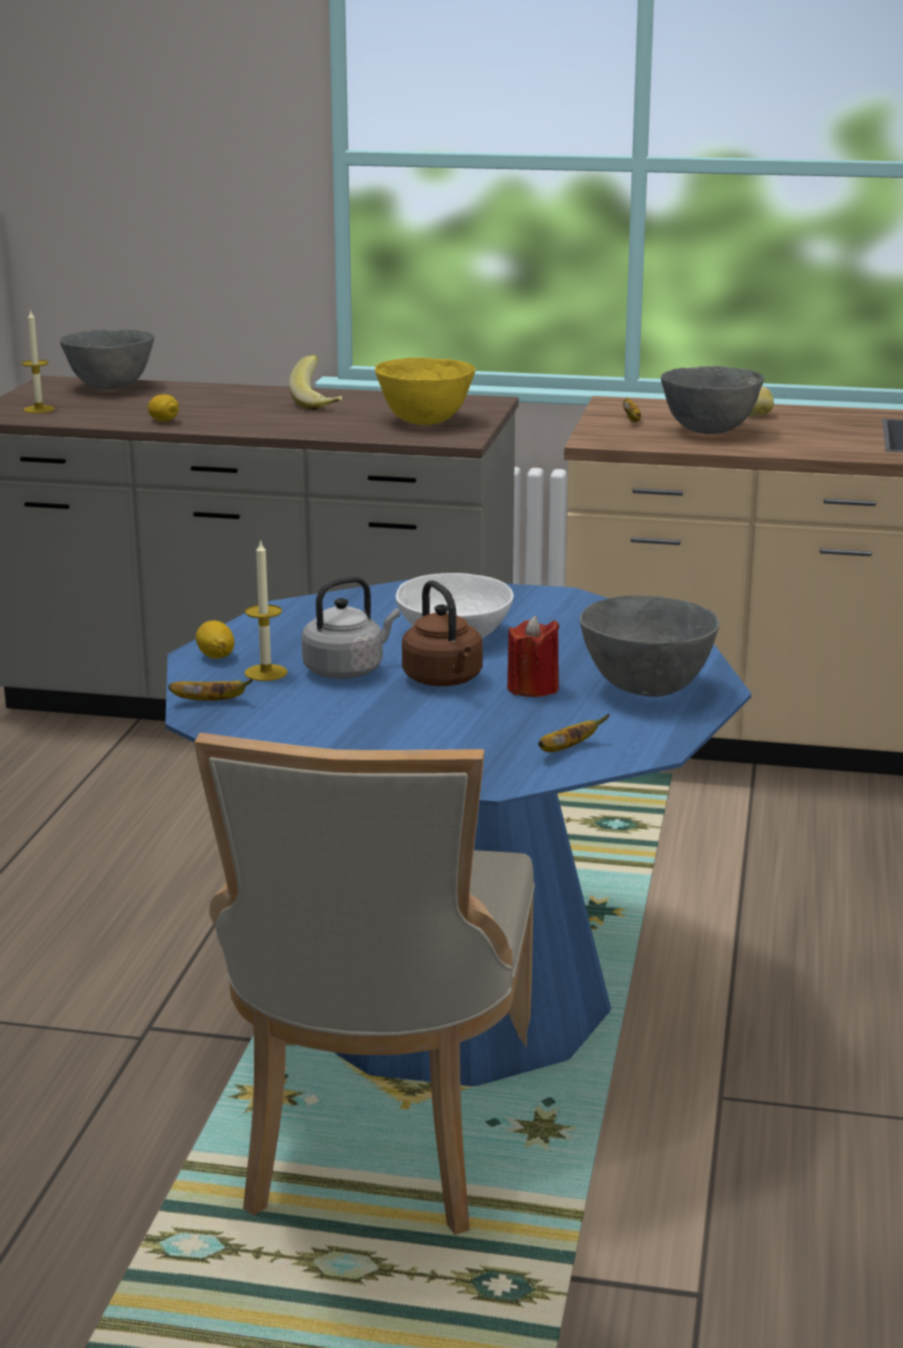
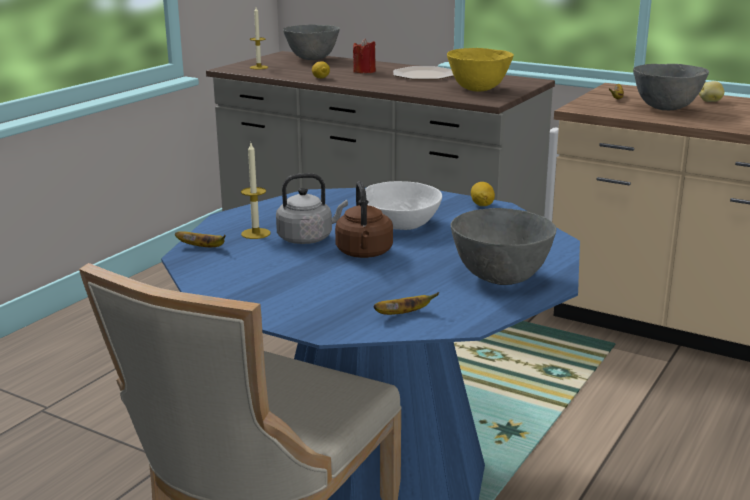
camera: 20 degrees right, 0 degrees up
(216, 656) = (236, 219): lemon -> lemon (482, 205)
(320, 404) = (424, 75): banana -> plate
(532, 688) = (419, 267): red candle -> red candle (364, 71)

